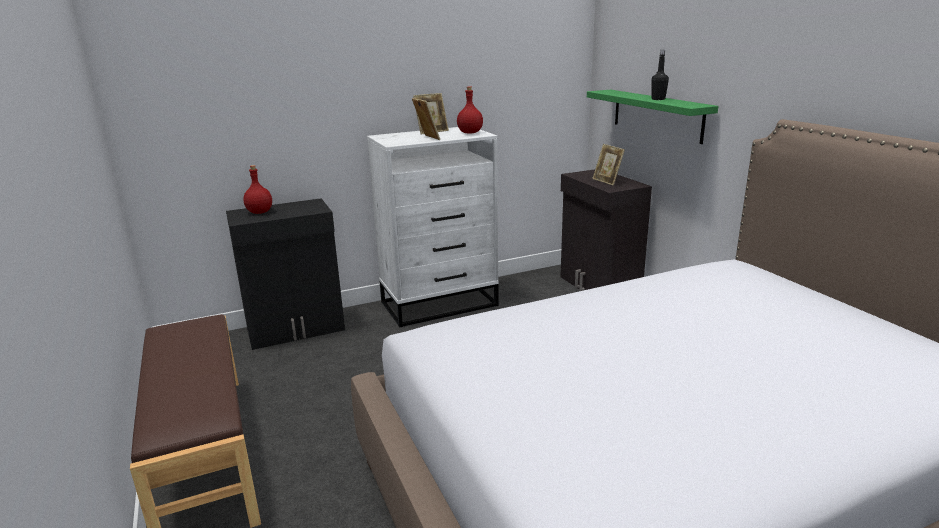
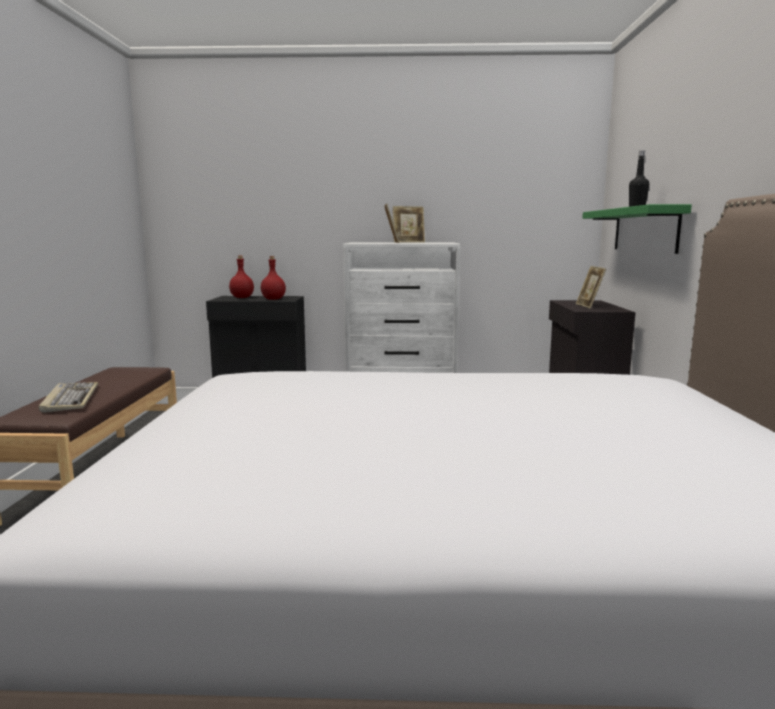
camera: 25 degrees right, 10 degrees down
(182, 389) = (70, 399): none -> keyboard
(470, 132) = (440, 242): red bottle -> red bottle (274, 299)

